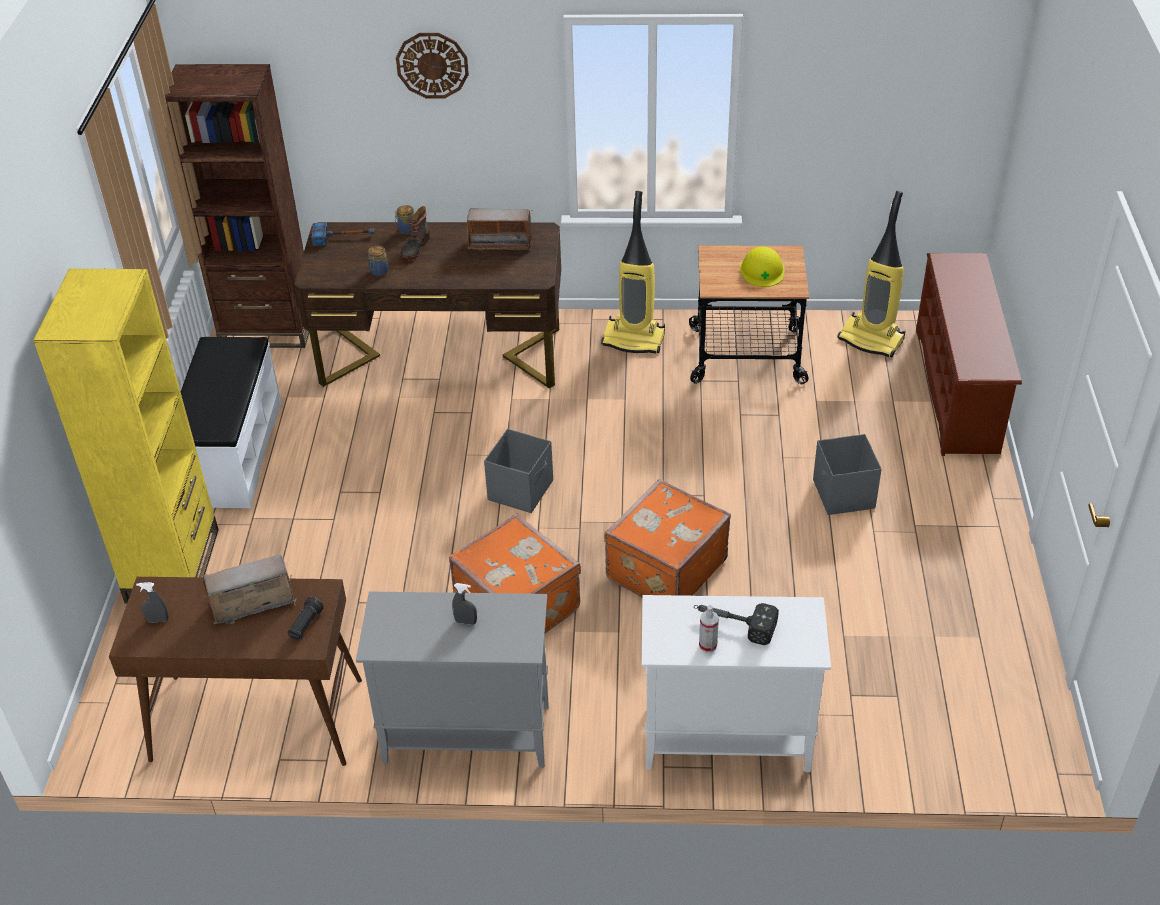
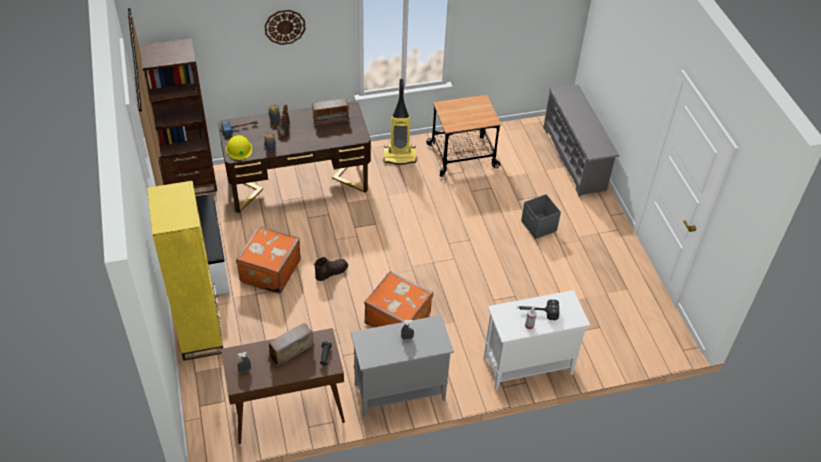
camera: 20 degrees left, 5 degrees up
(434, 506) = (331, 272): none -> brown boot
(521, 490) = (374, 254): grey storage box -> none
(664, 569) = (464, 284): orange suitcase -> orange suitcase (269, 271)
(762, 270) = (472, 112): yellow hard hat -> yellow hard hat (239, 149)
(872, 339) = (523, 136): vacuum cleaner -> none
(958, 390) = (575, 158): brown shoe rack -> grey shoe rack

